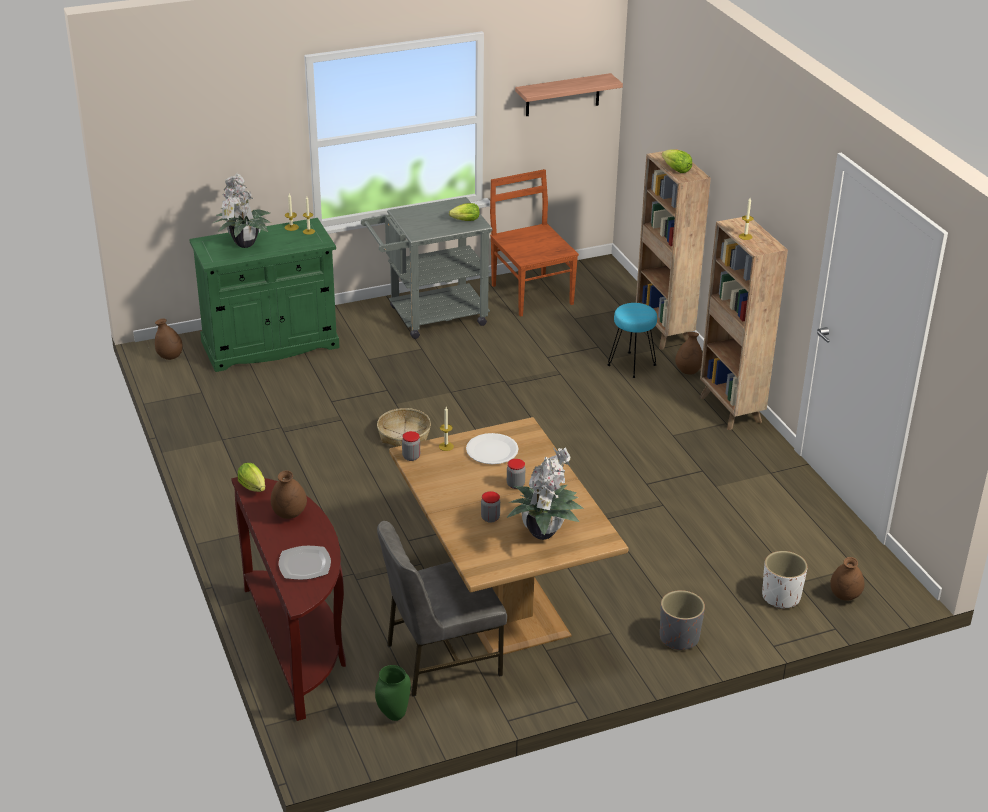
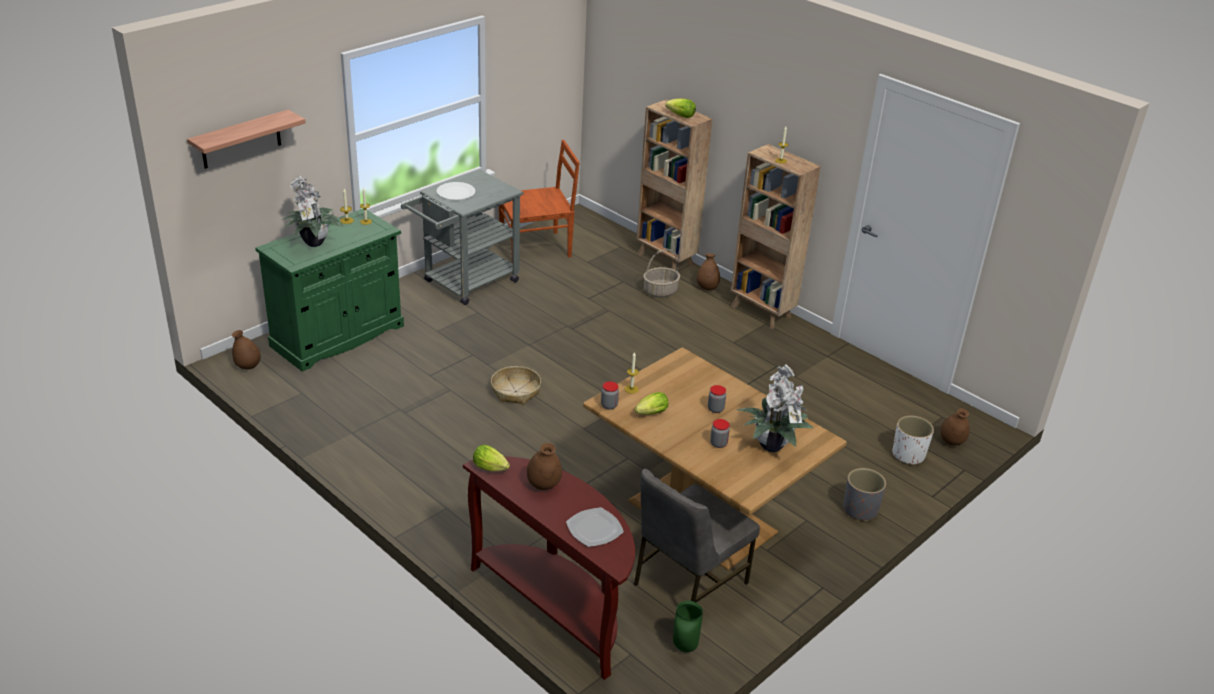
camera: 25 degrees left, 0 degrees up
(464, 221) = (495, 190): lettuce -> lettuce (650, 414)
(492, 450) = (672, 383): white plate -> white plate (456, 192)
(531, 293) = (537, 247): brown chair -> brown chair turned 120 degrees clockwise
(562, 95) = (543, 67): shelf -> shelf (241, 140)
(632, 365) = (660, 291): turquoise stool -> basket

